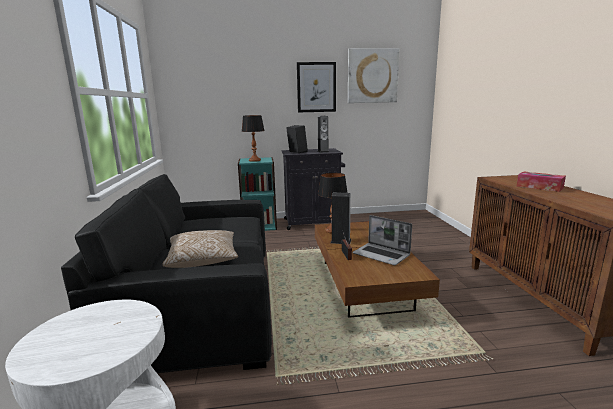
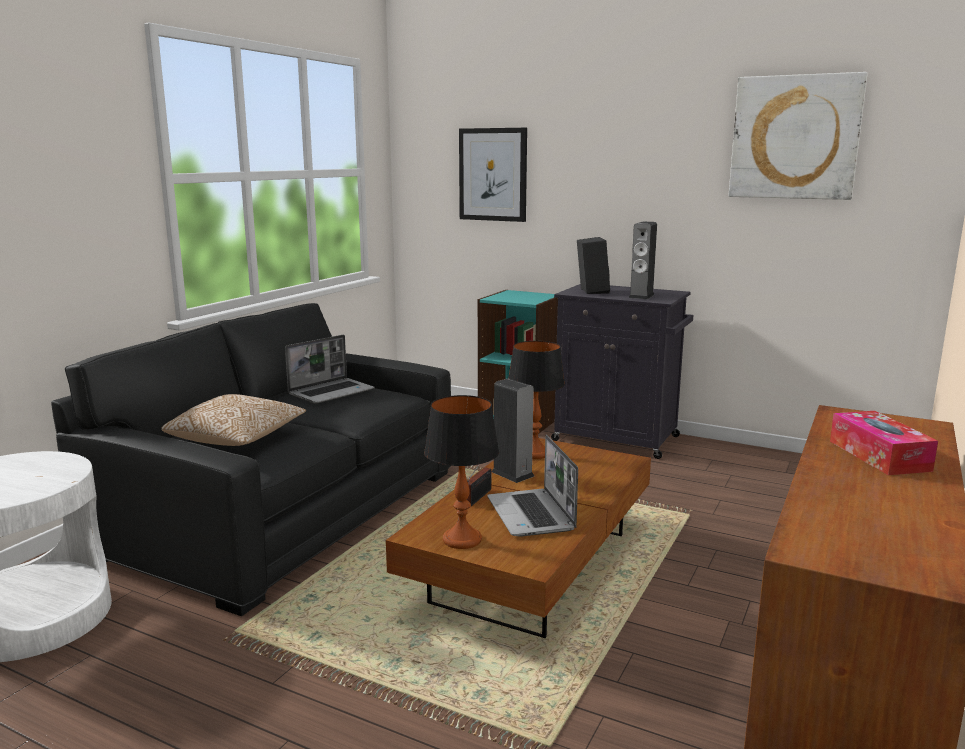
camera: 35 degrees right, 0 degrees up
(207, 224) = (332, 392): none -> laptop
(255, 160) = (517, 297): table lamp -> table lamp (463, 540)
(316, 87) = (663, 161): picture -> picture (493, 174)

